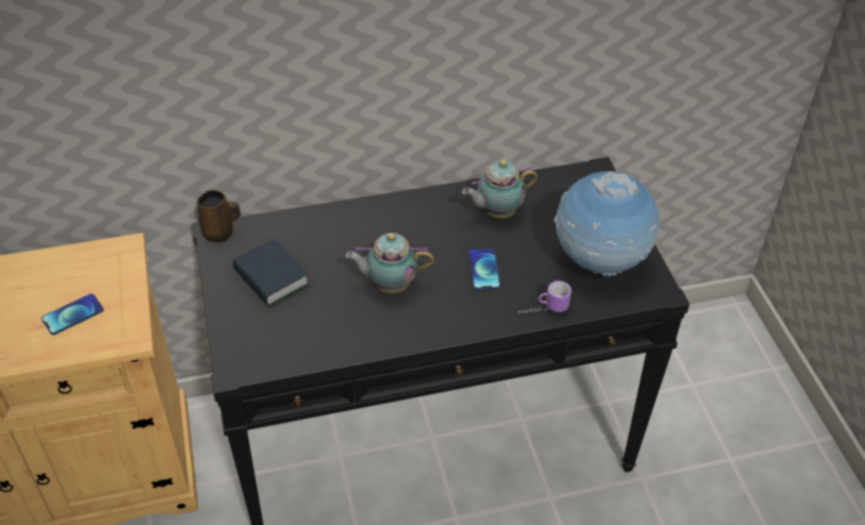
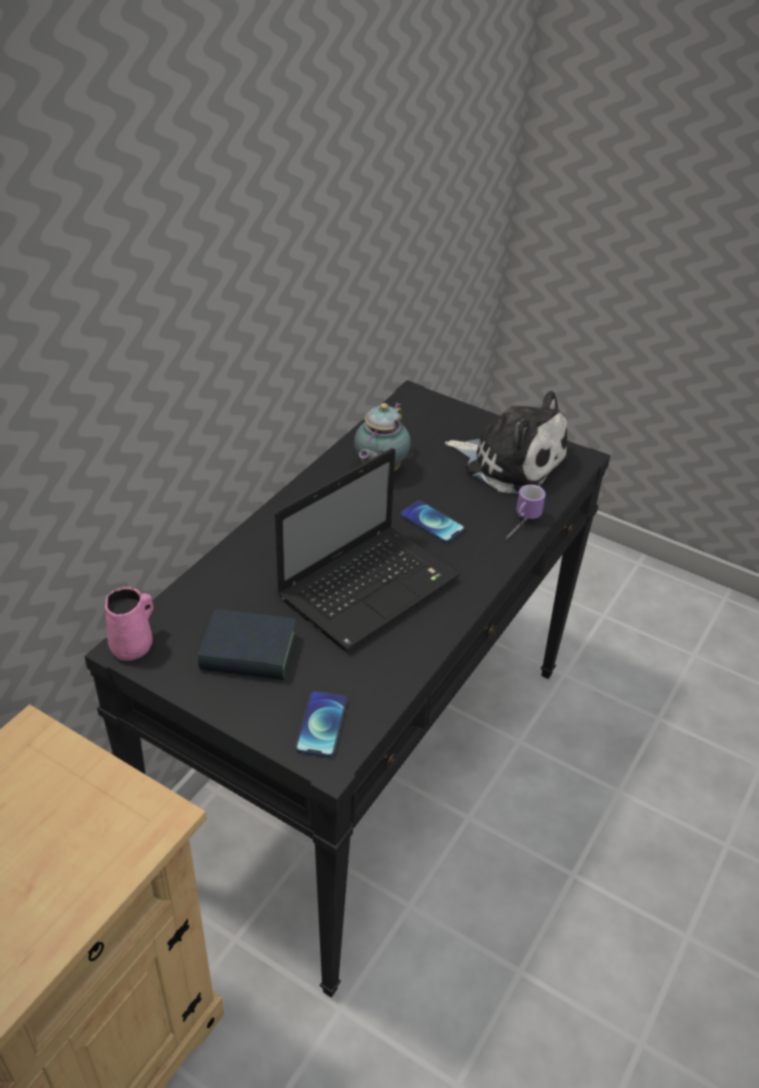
camera: 45 degrees left, 5 degrees down
(73, 315) = (57, 845): phone -> phone (321, 725)
(220, 233) = (133, 646): brown mug -> pink mug
(389, 285) = (370, 586): teapot -> laptop
(600, 262) = (510, 462): globe -> plush toy

